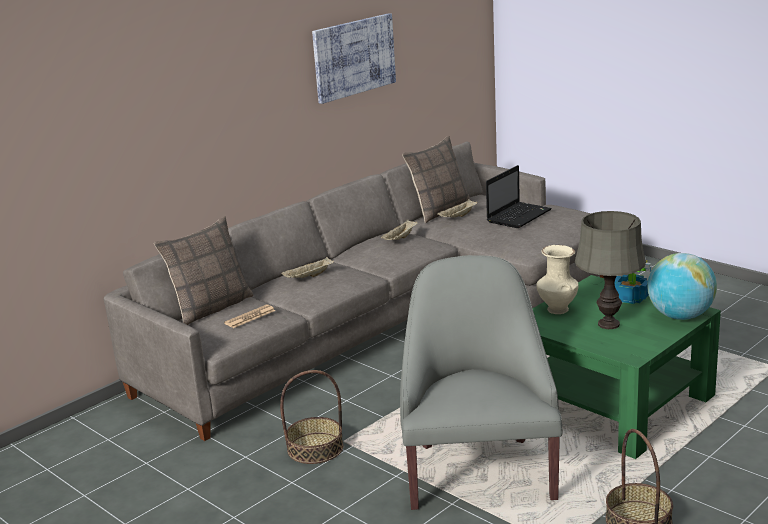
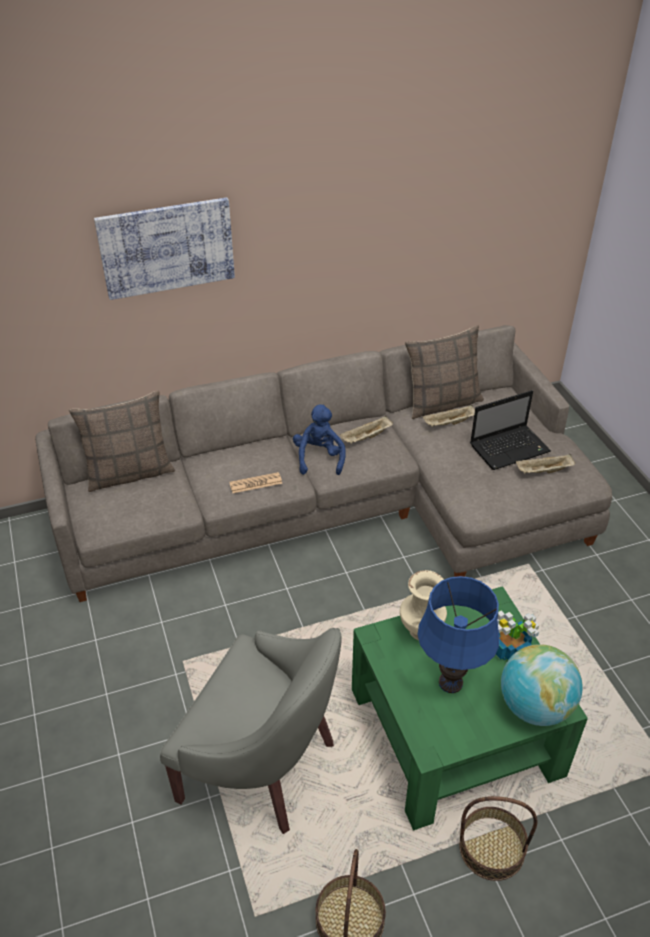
camera: 25 degrees right, 20 degrees up
(250, 317) = (146, 505): newspaper -> newspaper (256, 483)
(308, 277) = (240, 464): beige tray -> beige tray (543, 471)
(315, 448) = (155, 658): basket -> basket (492, 848)
(353, 57) = (378, 222): picture -> picture (167, 247)
(371, 260) = (319, 458): none -> blue plush toy
(478, 471) = (263, 765): grey armchair -> grey armchair turned 90 degrees clockwise
(608, 324) = (450, 682): grey table lamp -> blue table lamp

